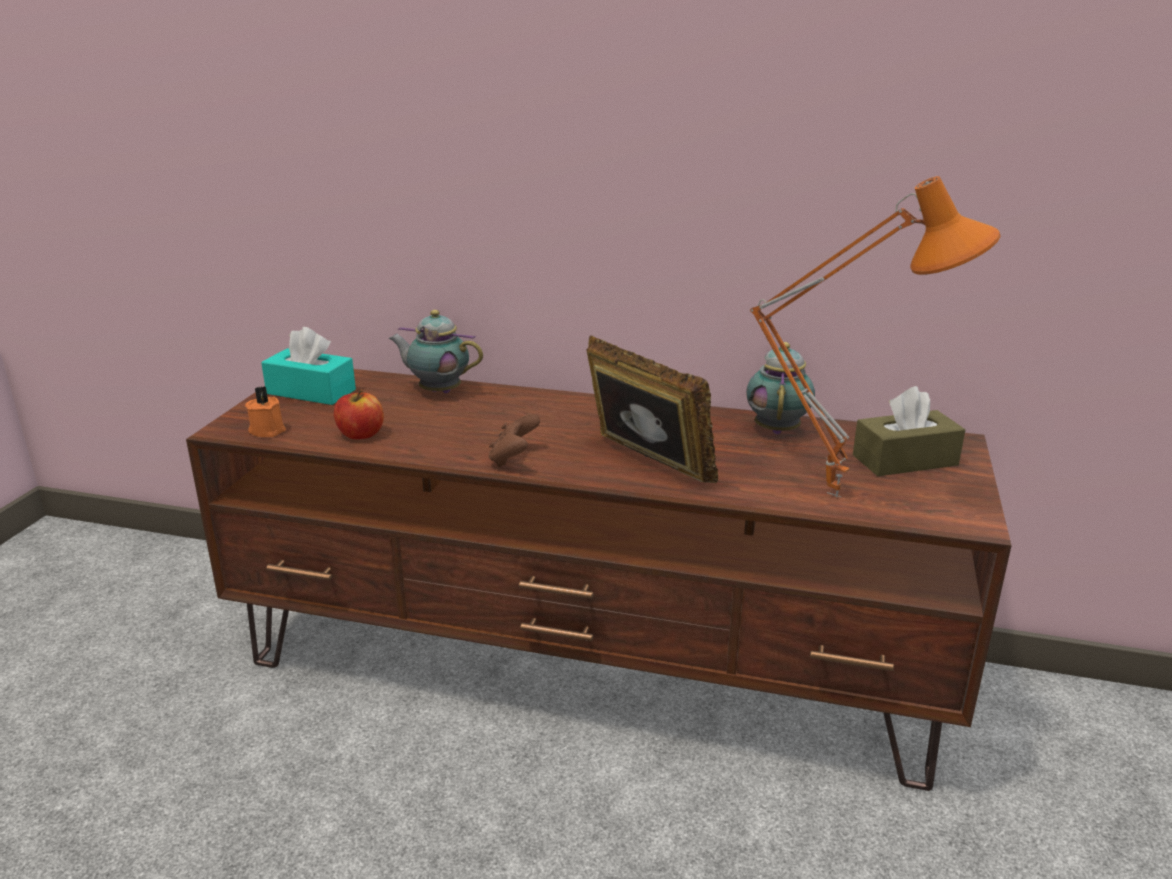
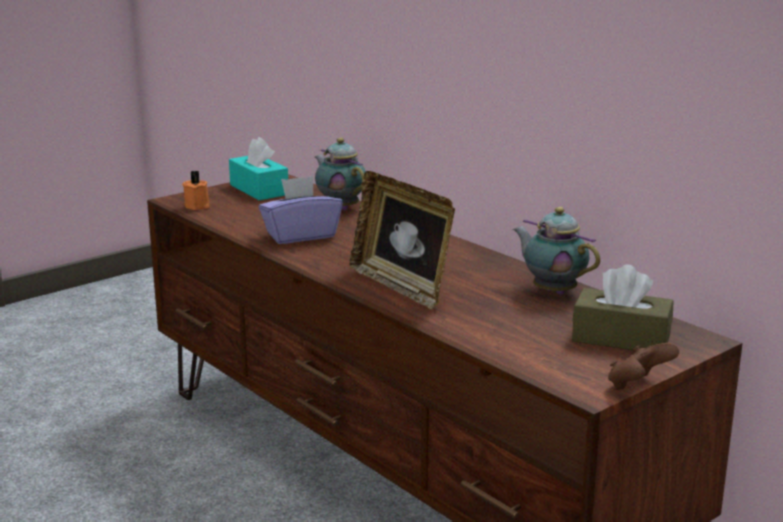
camera: 35 degrees right, 5 degrees down
(360, 434) = (247, 221): apple -> none
(449, 436) = (300, 235): none -> purple tissue box
(513, 459) = (317, 259): brown game controller -> brown game controller (638, 386)
(646, 465) = (401, 286): picture frame -> picture frame turned 150 degrees clockwise
(777, 429) = (552, 291): teapot -> teapot turned 90 degrees counterclockwise
(836, 493) = (514, 341): orange table lamp -> none

